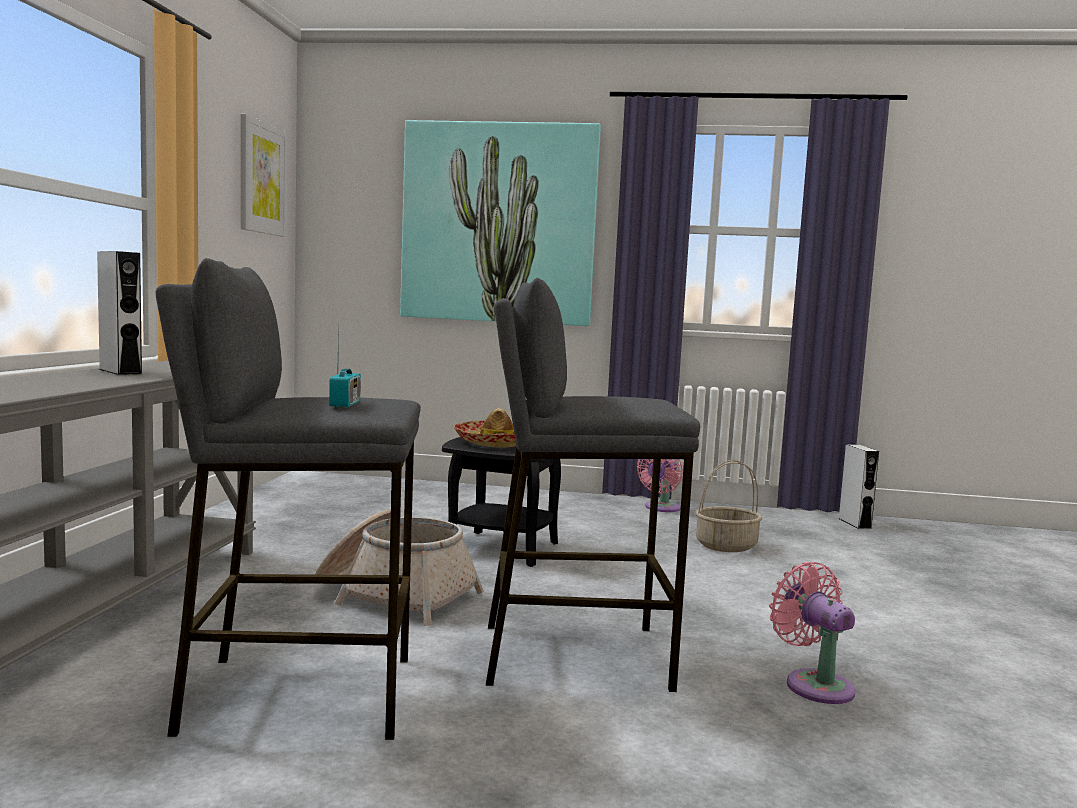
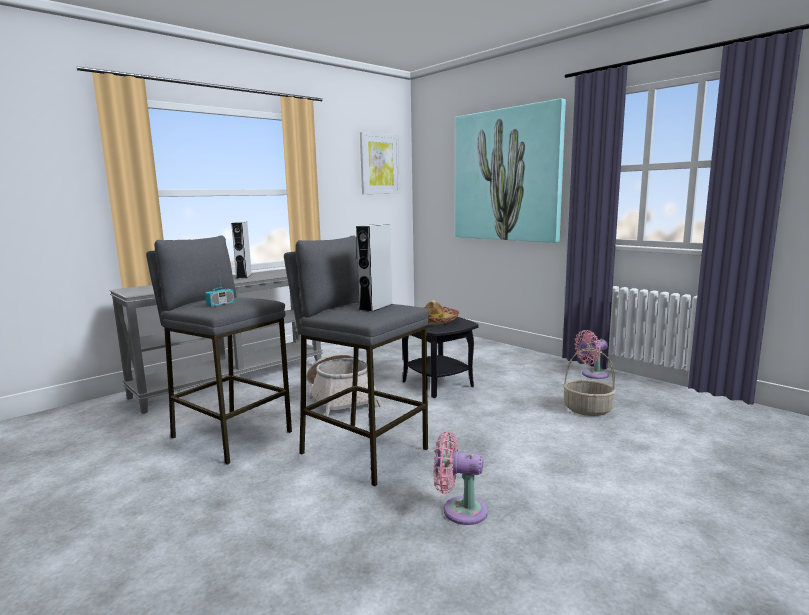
camera: 40 degrees right, 5 degrees up
(814, 684) = (460, 510): pink fan -> pink fan turned 90 degrees counterclockwise
(854, 523) = (748, 413): grey speaker -> grey speaker (376, 307)

